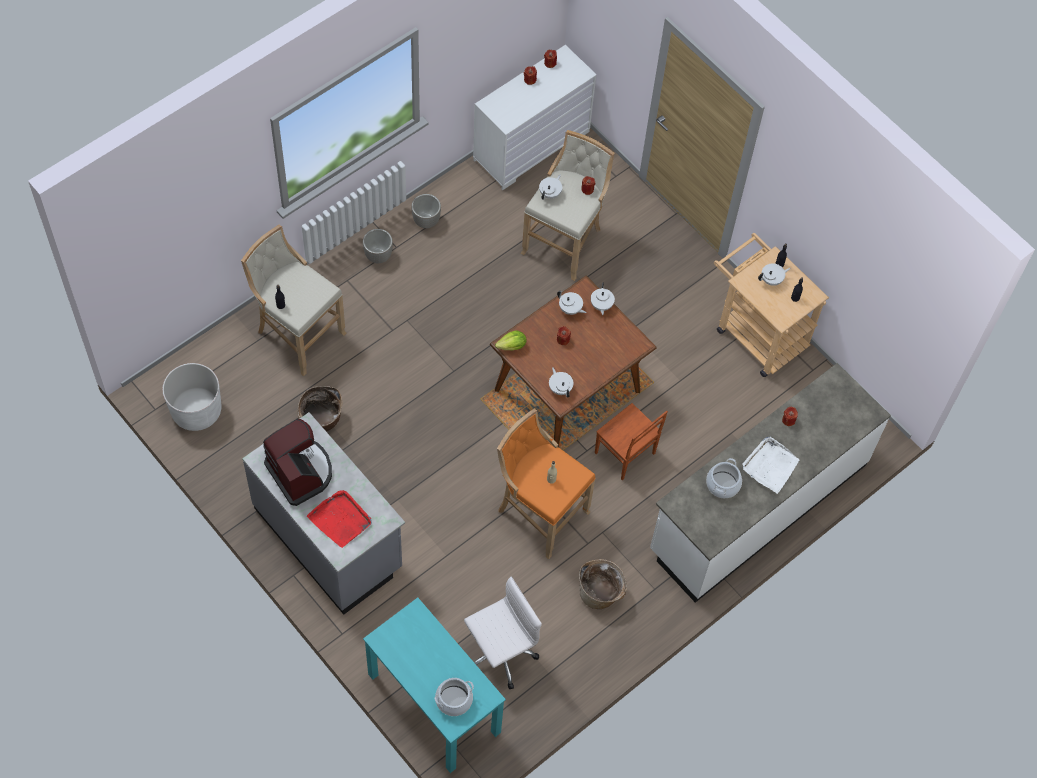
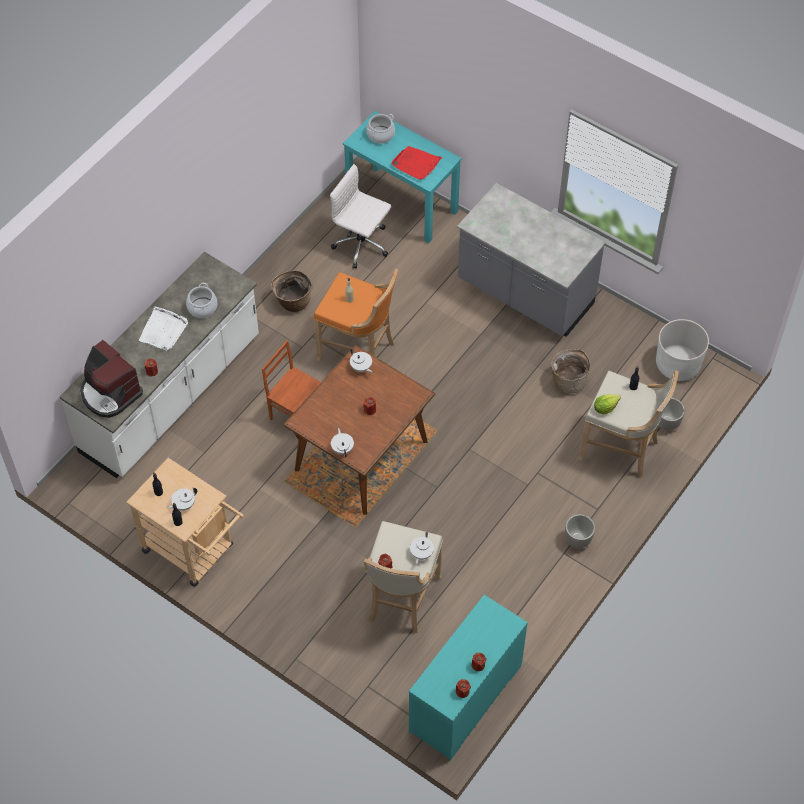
camera: 170 degrees right, 5 degrees down
(300, 472) = (554, 242): coffee machine -> coffee machine (110, 393)
(340, 519) = (508, 216): red tray -> red tray (416, 164)
(426, 220) = (545, 587): planter -> planter (667, 423)
(499, 653) = (362, 245): white office chair -> white office chair turned 75 degrees clockwise
(512, 346) = (414, 393): lettuce -> lettuce (605, 408)
(531, 145) = (466, 700): white dresser -> turquoise dresser
(570, 309) = (370, 438): white teapot -> none

